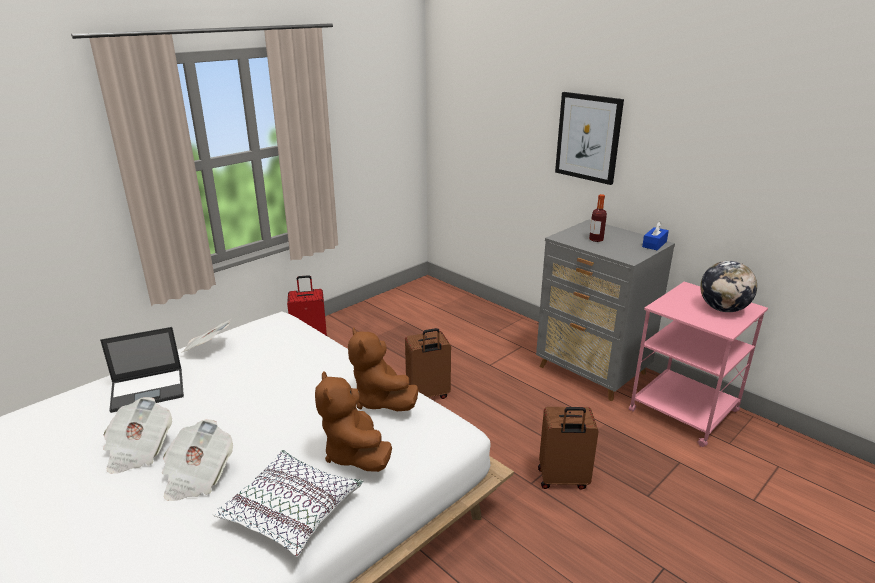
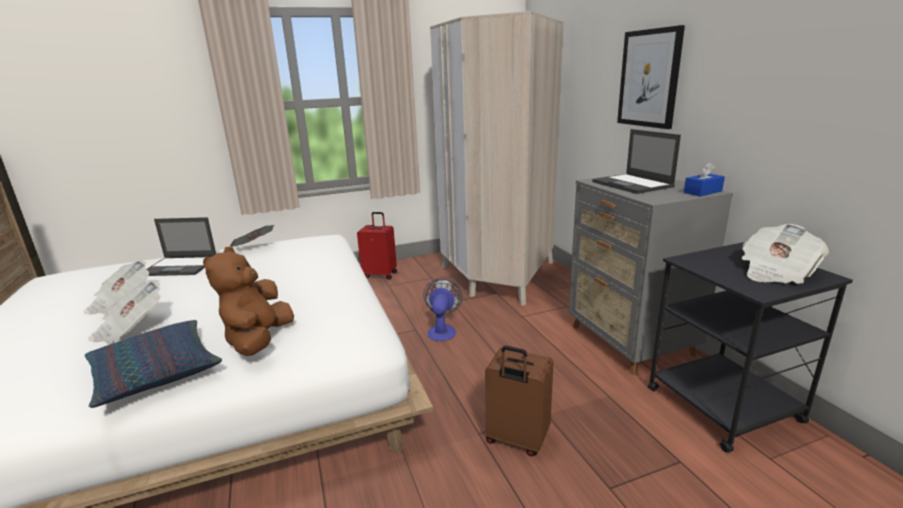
camera: 25 degrees right, 5 degrees down
(291, 511) = (155, 372): white pillow -> blue pillow
(381, 400) = (331, 304): brown plush toy -> none
(427, 395) = (442, 330): brown suitcase -> fan
(431, 321) = (495, 273): none -> beige wardrobe
(596, 239) = (633, 184): bottle -> laptop
(685, 412) = (724, 406): pink cart -> black cart
(723, 309) = (775, 272): globe -> newspaper

